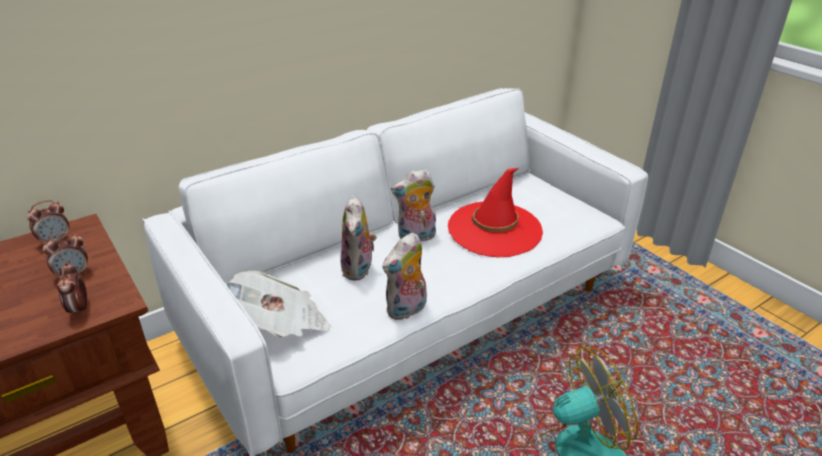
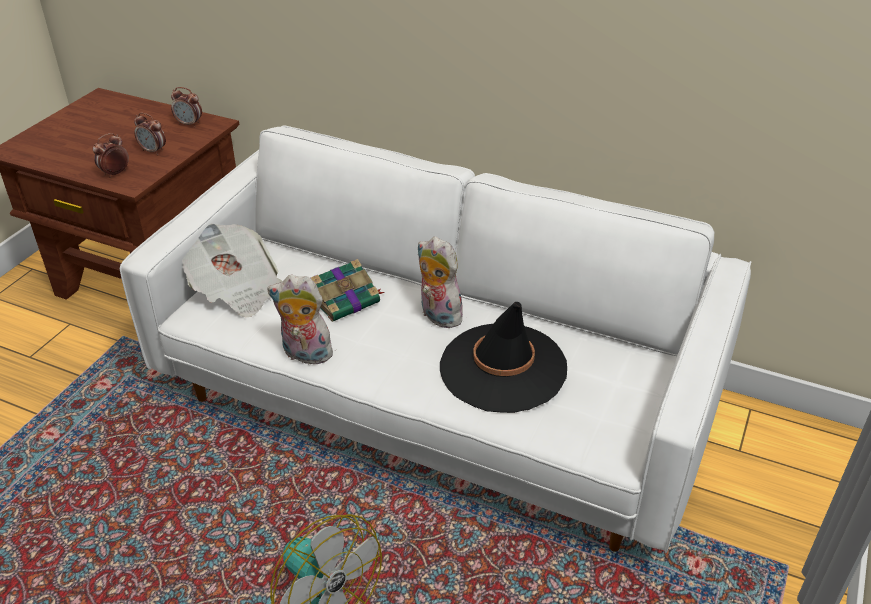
camera: 60 degrees right, 5 degrees up
(359, 270) = (347, 300): plush toy -> book
(494, 229) = (503, 368): red hat -> black hat

